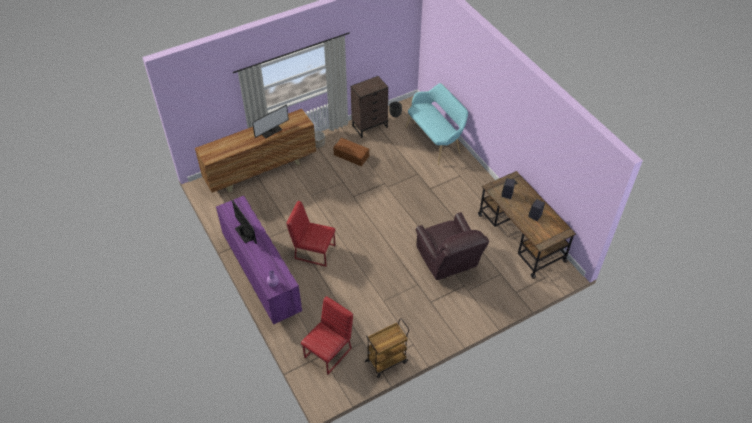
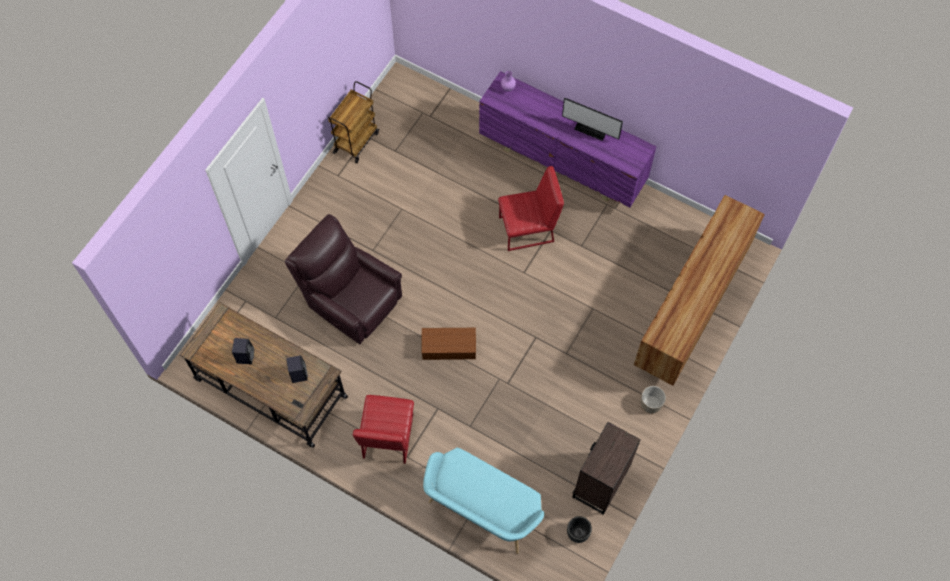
camera: 150 degrees right, 15 degrees up
(271, 131) = (689, 295): monitor -> none
(329, 352) = (425, 123): red chair -> red chair (387, 438)
(352, 155) = (587, 409): brown storage box -> brown storage box (448, 347)

